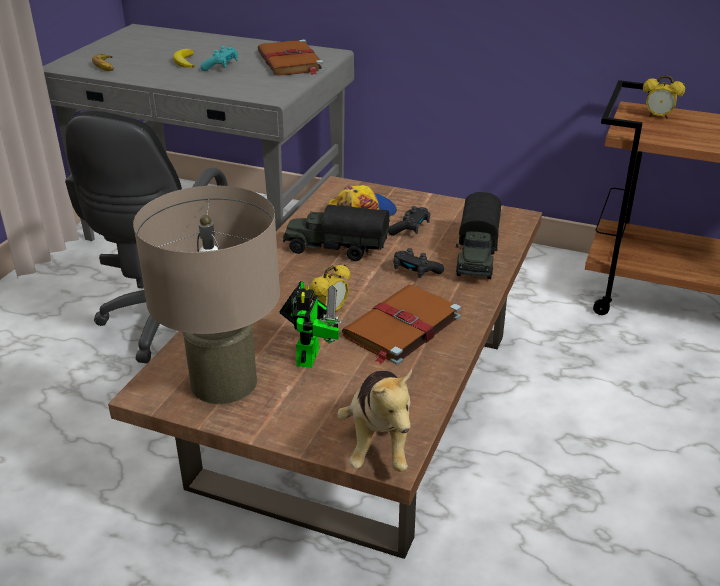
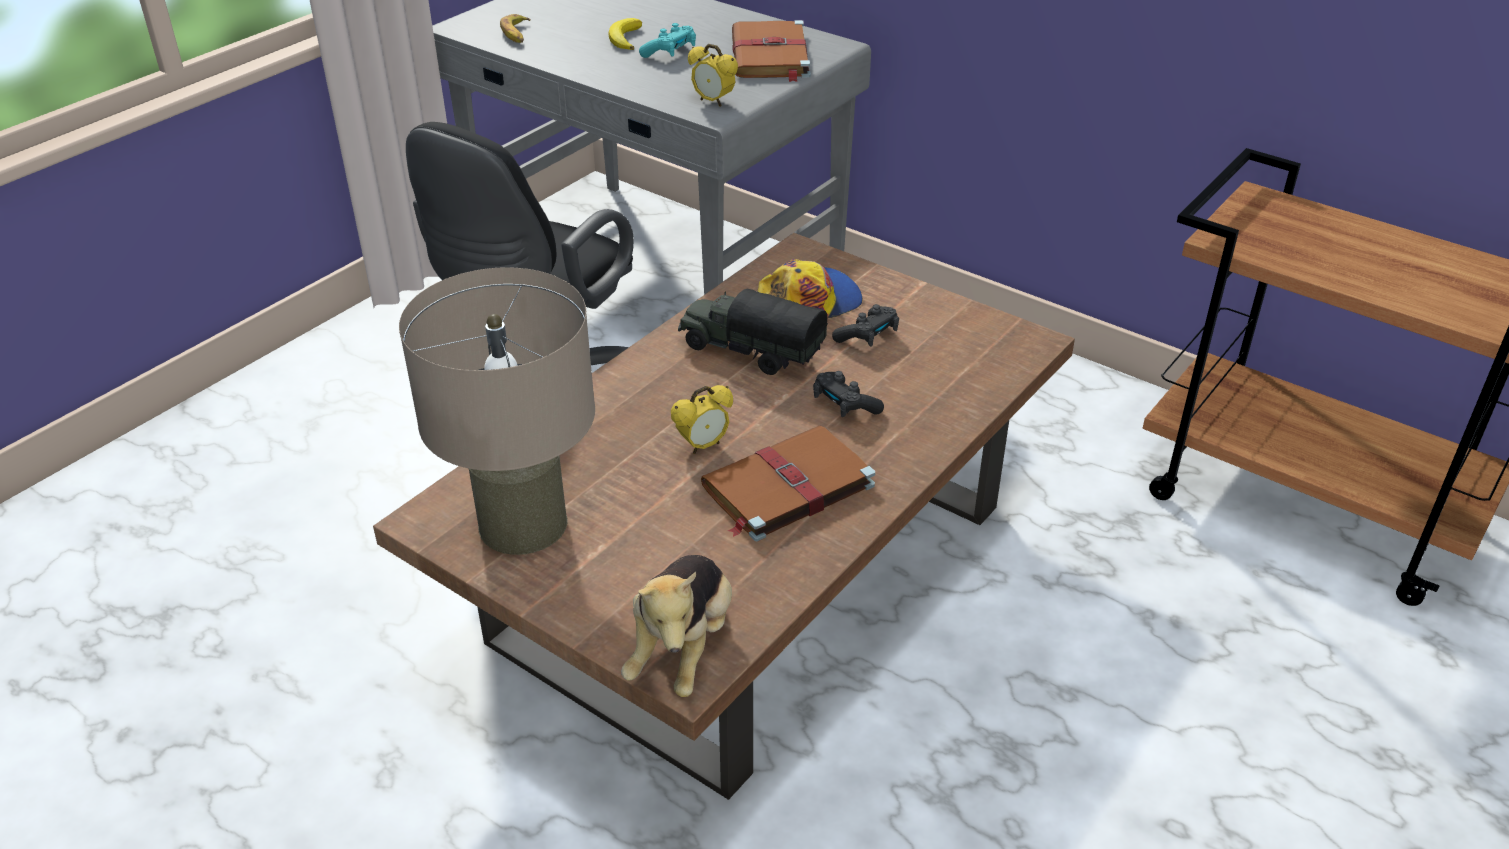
camera: 15 degrees right, 5 degrees up
(309, 353) = (647, 503): toy robot -> none
(476, 257) = (942, 397): toy truck -> none
(658, 117) = (1288, 217): alarm clock -> alarm clock (713, 102)

